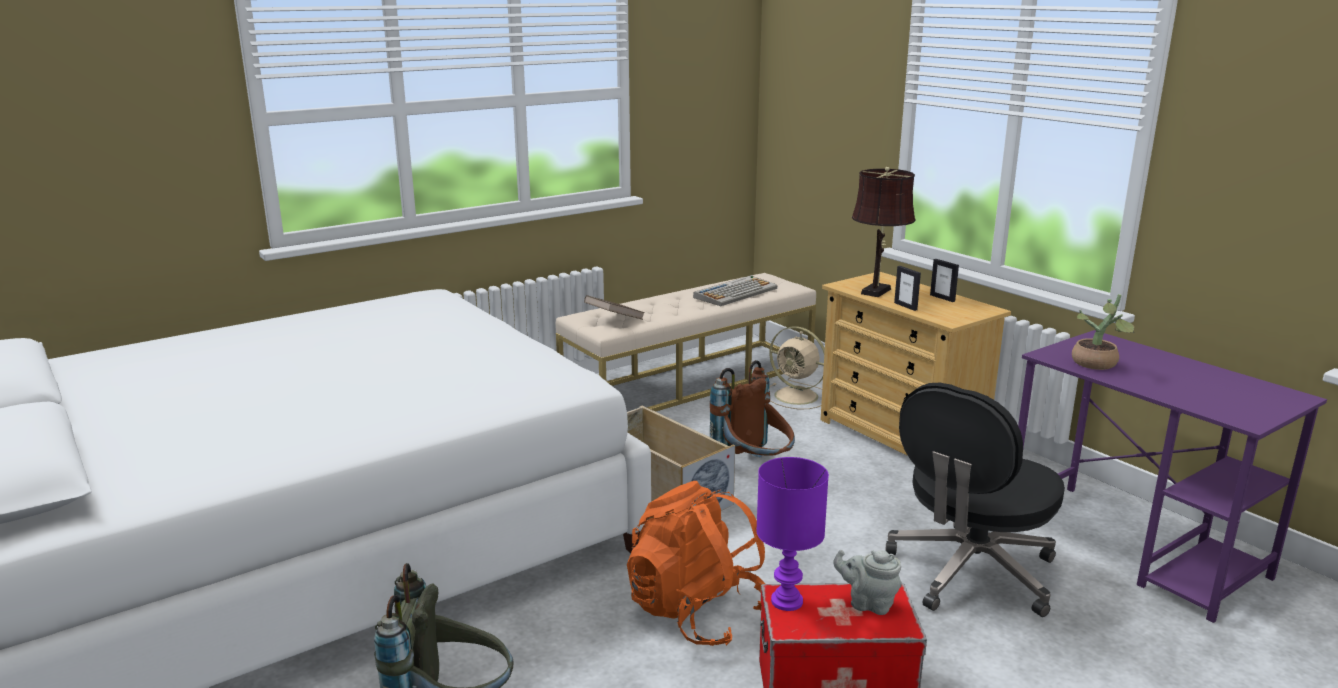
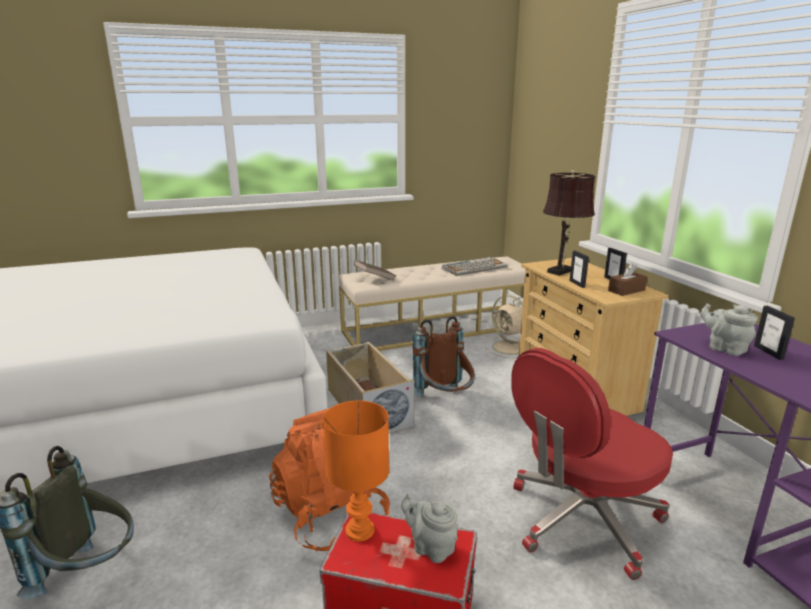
camera: 15 degrees right, 0 degrees up
(787, 600) = (360, 529): purple table lamp -> orange table lamp
(964, 309) = (626, 290): none -> brown tissue box
(970, 572) = (582, 520): black office chair -> red office chair
(1097, 365) = (724, 348): potted plant -> grey teapot
(1138, 364) = (768, 352): none -> picture frame

